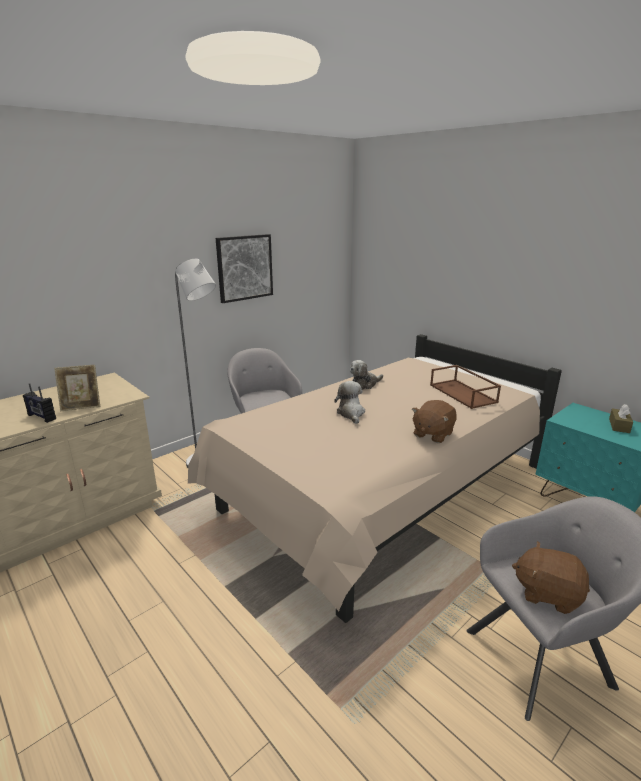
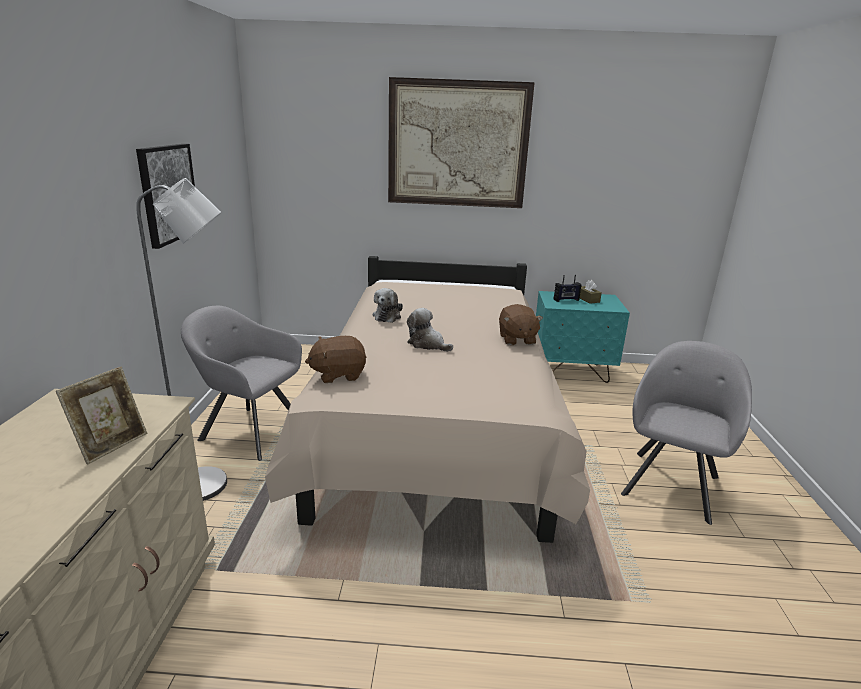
camera: 45 degrees left, 0 degrees up
(41, 417) = (69, 485): radio -> radio (566, 300)
(463, 393) = (480, 301): brown tray -> none
(505, 239) = (458, 144): none -> picture
(547, 593) = (692, 423): brown plush toy -> brown plush toy (338, 374)

